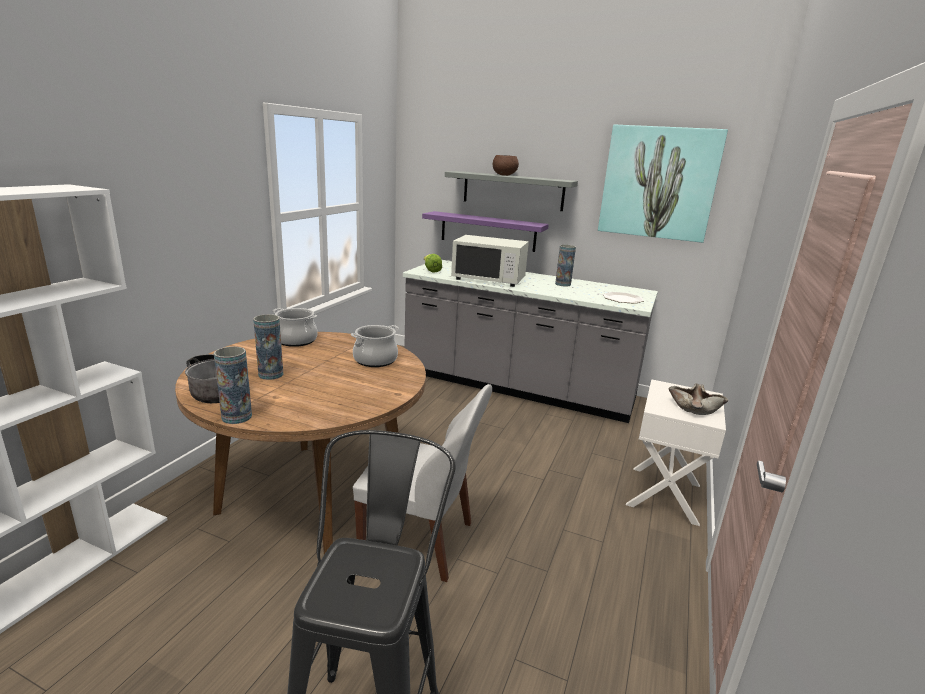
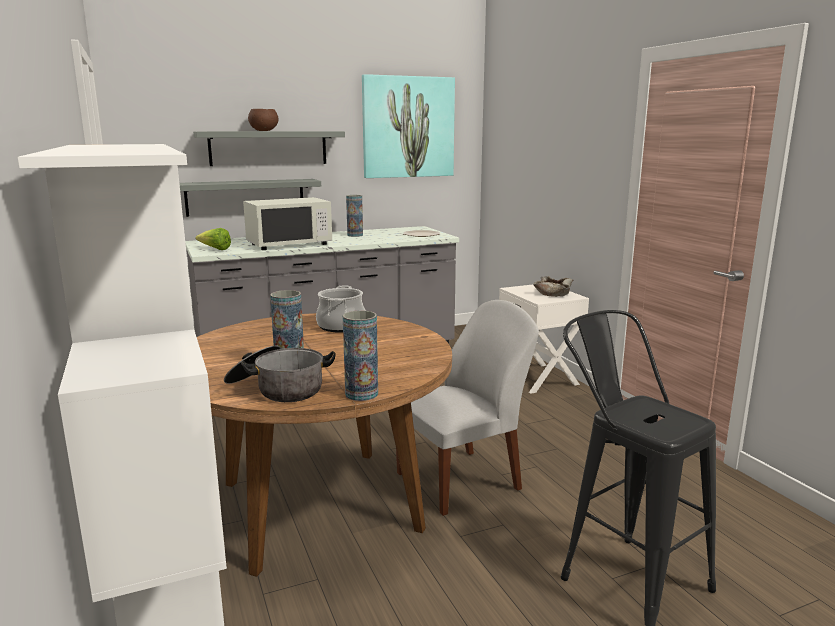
camera: 45 degrees left, 5 degrees down
(296, 340) = (224, 339): cooking pot -> none
(488, 231) = (245, 197): purple shelf -> grey shelf

